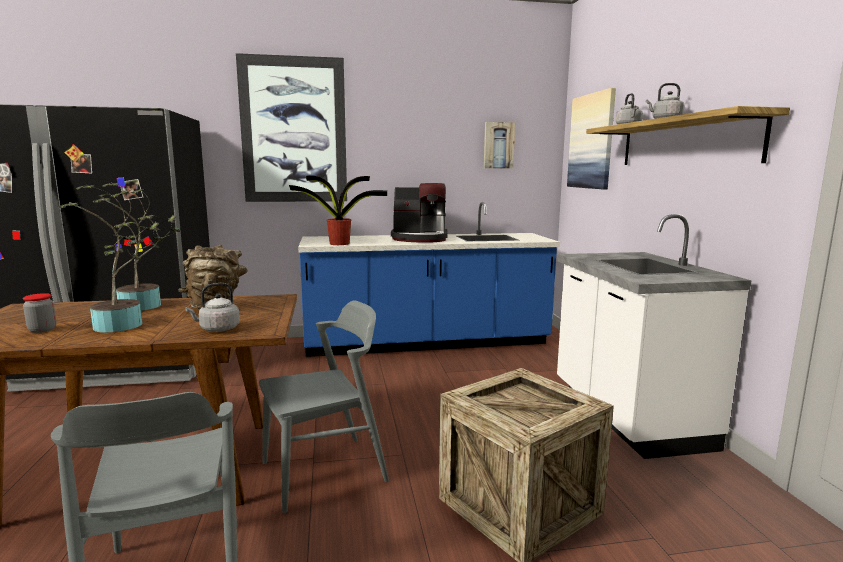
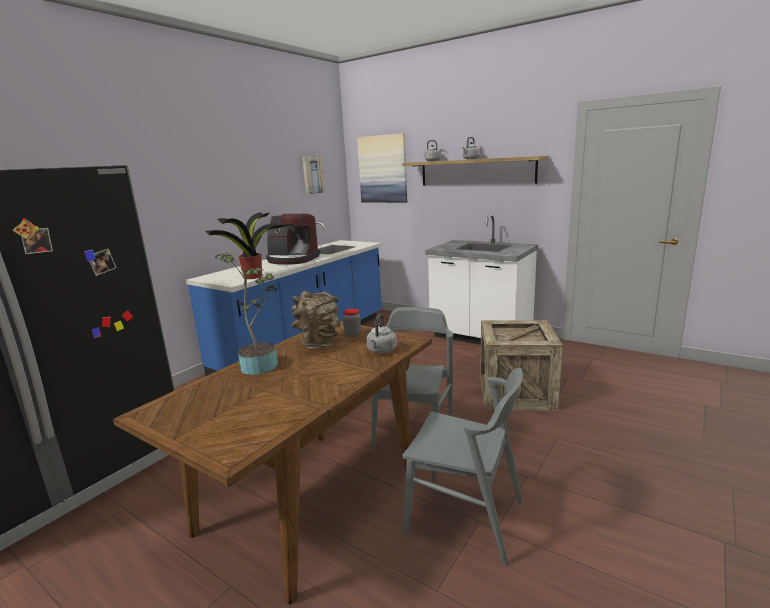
camera: 45 degrees left, 5 degrees up
(42, 330) = (265, 406): jar -> jar (352, 334)
(124, 325) = (312, 376): potted plant -> none
(294, 130) = (159, 174): picture -> none
(420, 239) = (292, 259): coffee machine -> coffee machine turned 60 degrees clockwise

